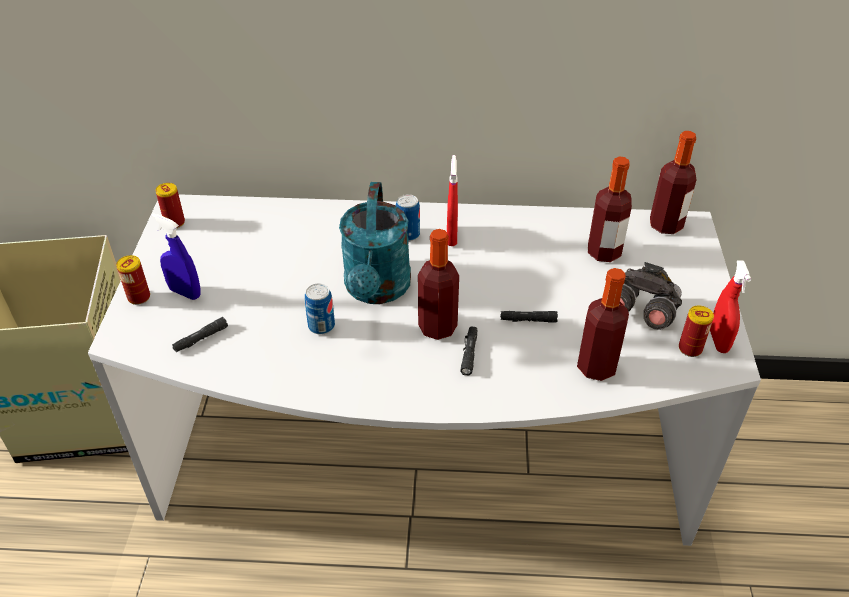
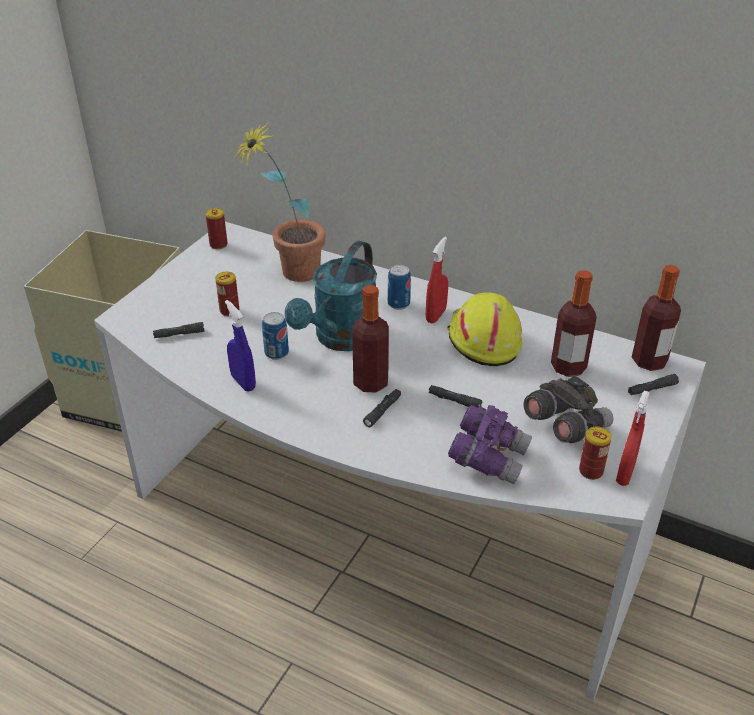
camera: 25 degrees right, 5 degrees down
(139, 297) = (155, 291): can -> can (229, 311)
(185, 292) = (191, 298): blue spray bottle -> blue spray bottle (243, 382)
(275, 234) = (289, 274): none -> potted plant
(511, 249) = (482, 340): none -> yellow hard hat
(596, 367) = (488, 458): bottle -> purple binoculars
(686, 251) = (652, 389): none -> black flashlight

